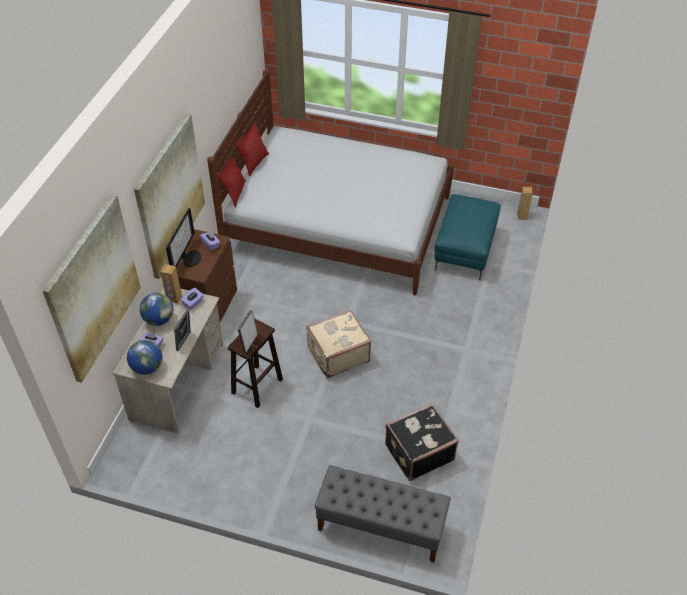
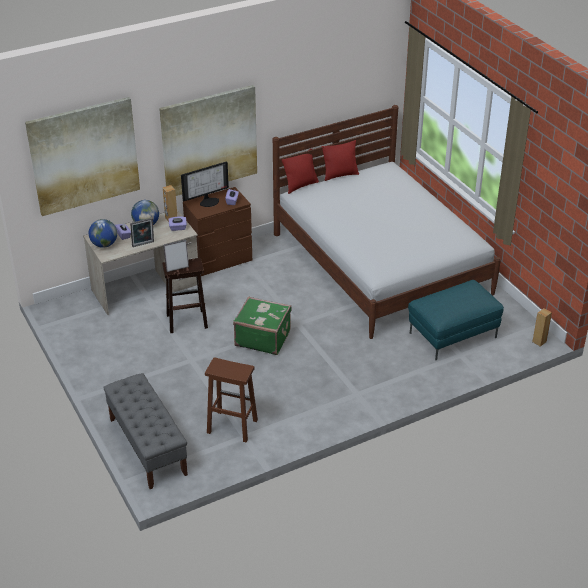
camera: 45 degrees right, 10 degrees down
(337, 354) = (262, 338): beige suitcase -> green suitcase
(418, 452) = (231, 426): black suitcase -> brown stool

